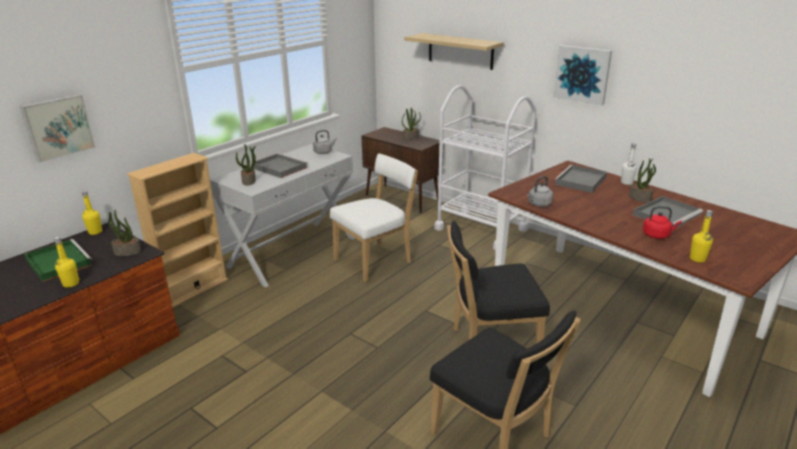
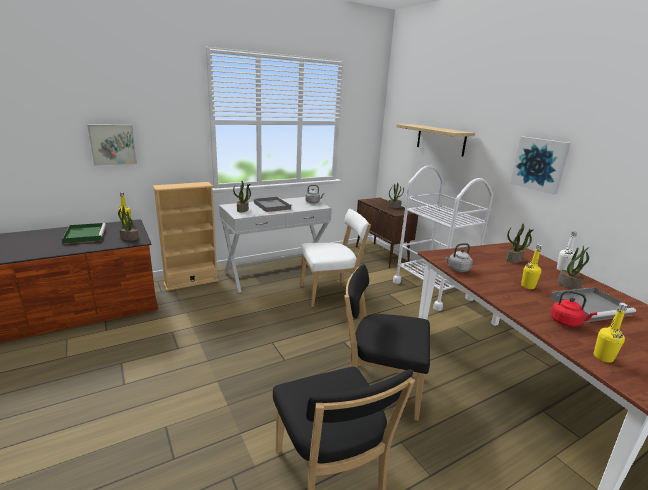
camera: 20 degrees right, 5 degrees down
(71, 284) = (75, 249): yellow bottle -> yellow bottle (527, 286)
(580, 181) = (514, 259): grey tray -> potted plant

